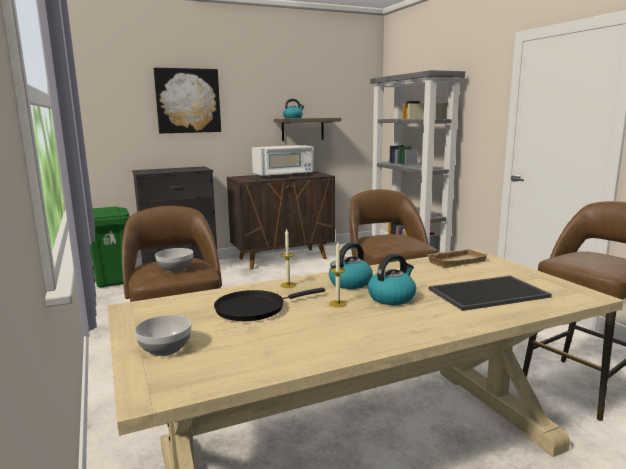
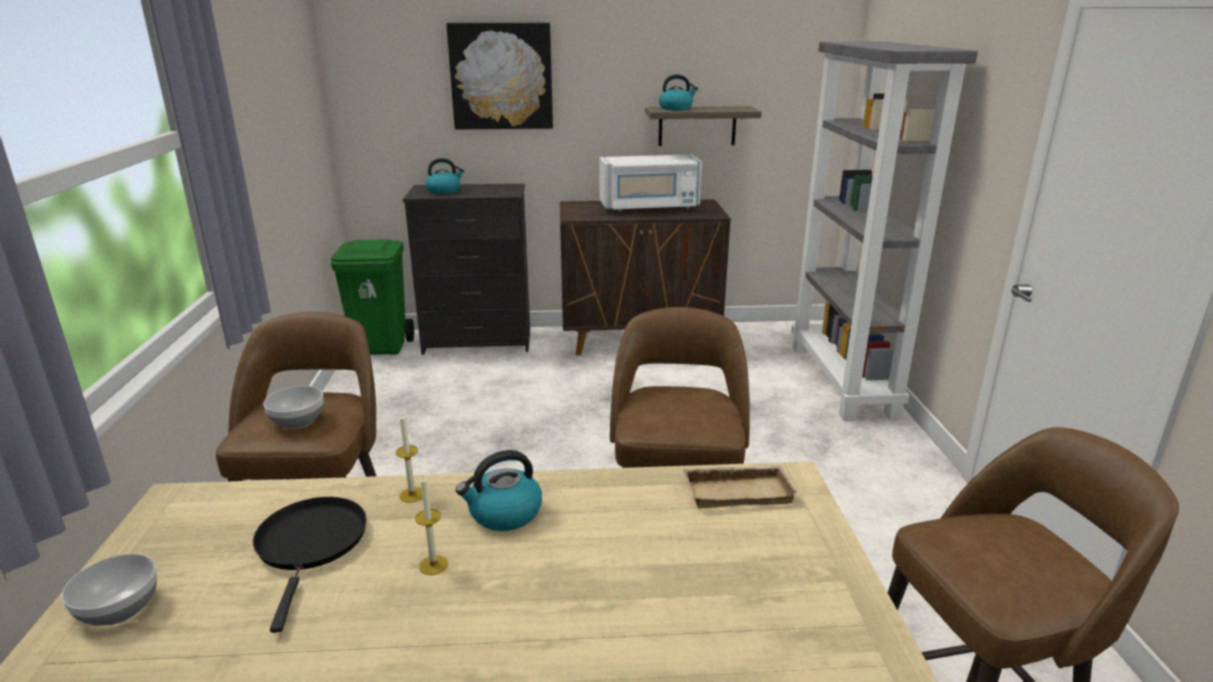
camera: 20 degrees right, 10 degrees up
(254, 309) = (311, 544): black frying pan -> black frying pan turned 90 degrees clockwise
(392, 297) = (529, 571): kettle -> kettle (444, 191)
(488, 292) = (703, 601): tray -> none

